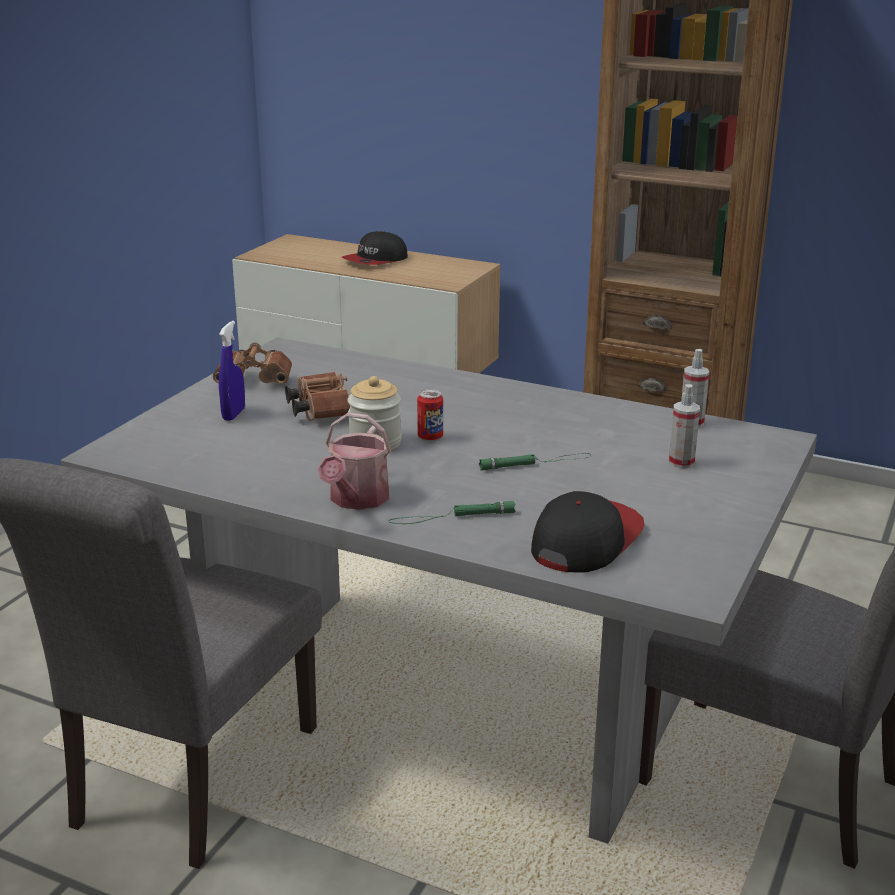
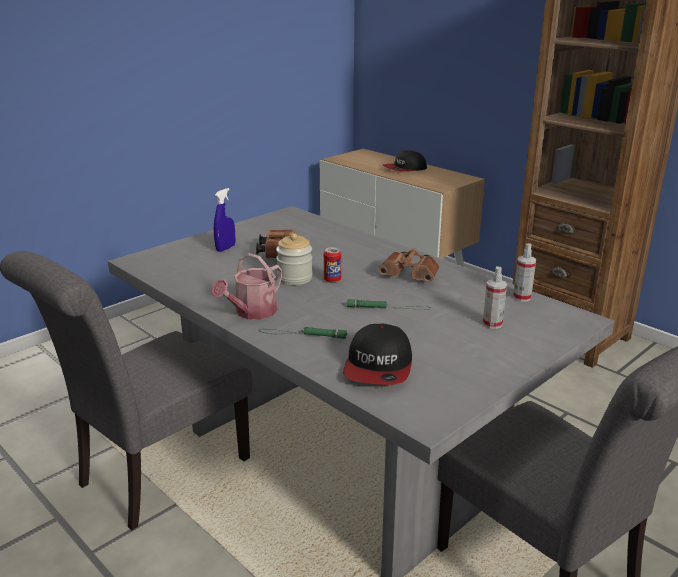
camera: 20 degrees right, 0 degrees up
(257, 381) = (256, 230): brown binoculars -> brown binoculars (411, 277)
(585, 540) = (379, 367): cap -> cap turned 135 degrees clockwise

